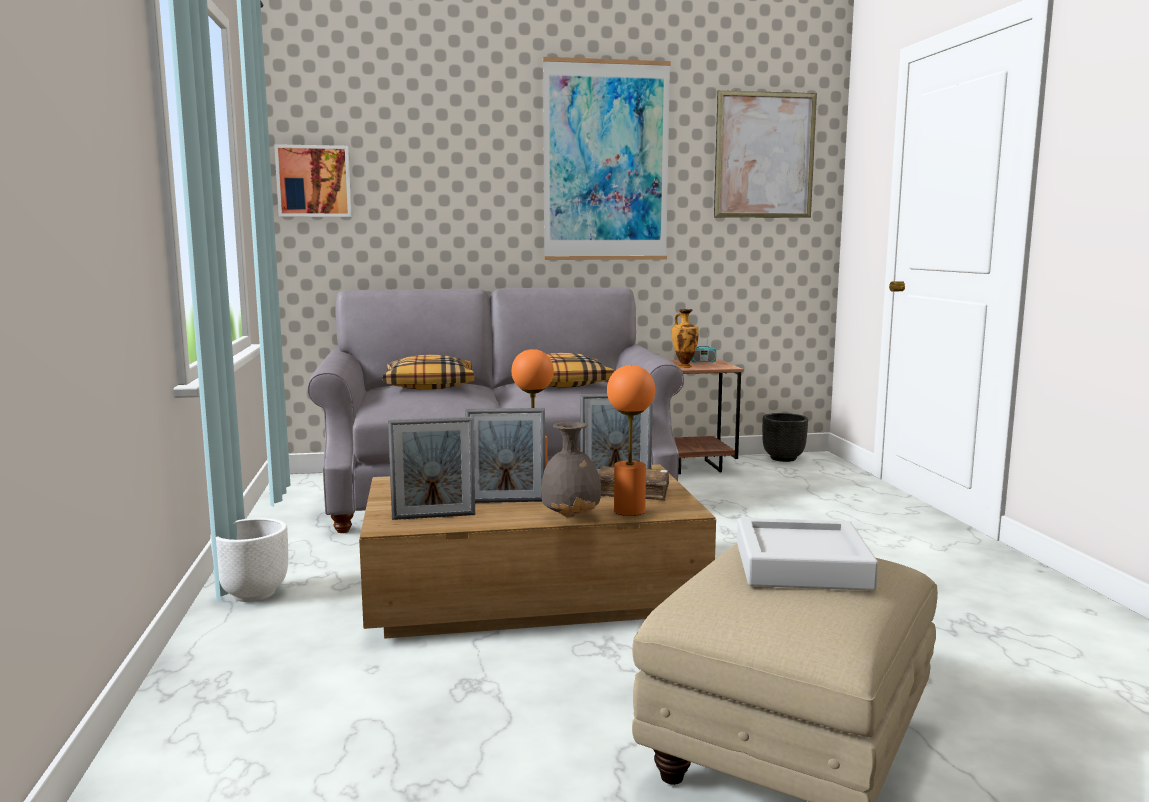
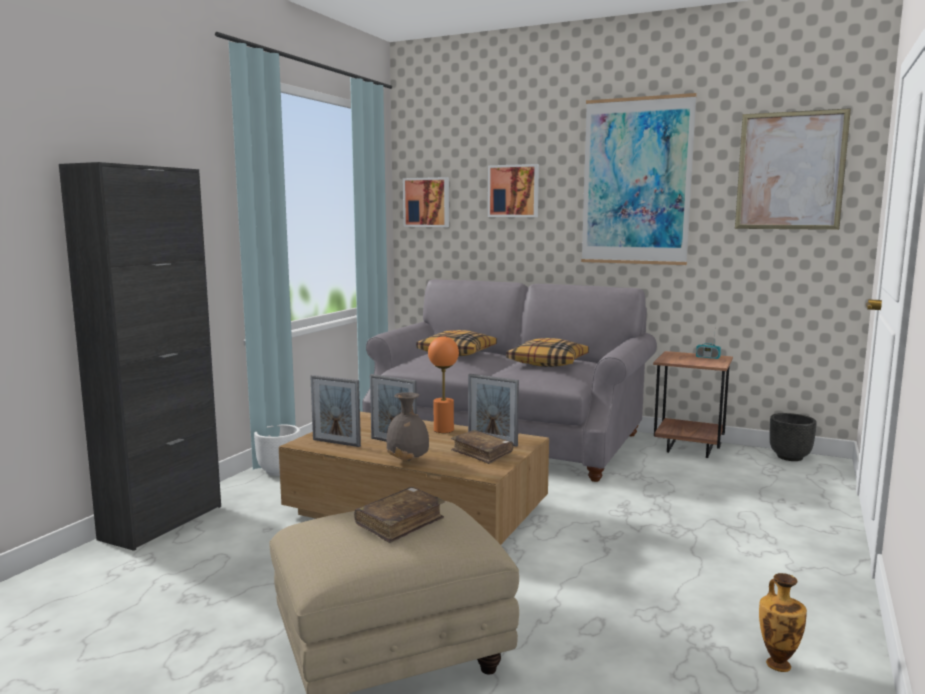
camera: 35 degrees right, 0 degrees up
(176, 712) = (162, 522): none -> black cabinet
(448, 168) = (514, 191): none -> picture
(629, 510) = (450, 465): orange table lamp -> none
(684, 366) = (679, 360): vase -> vase (777, 663)
(801, 565) = (400, 523): grey tray -> brown book

